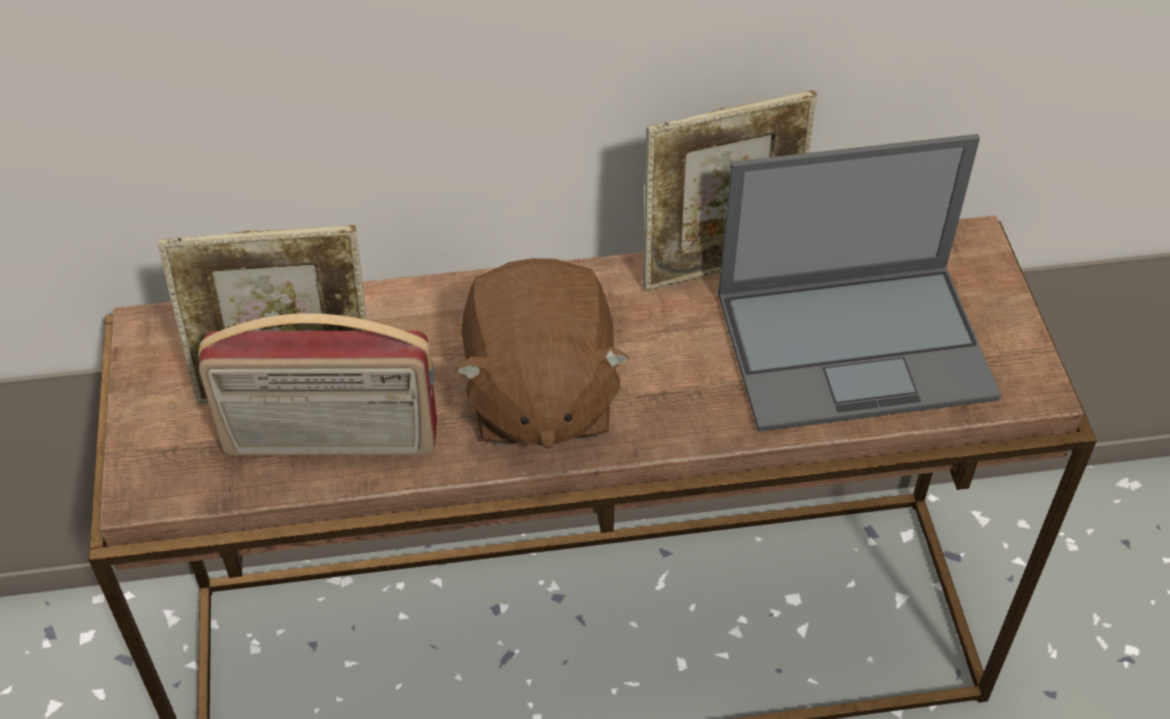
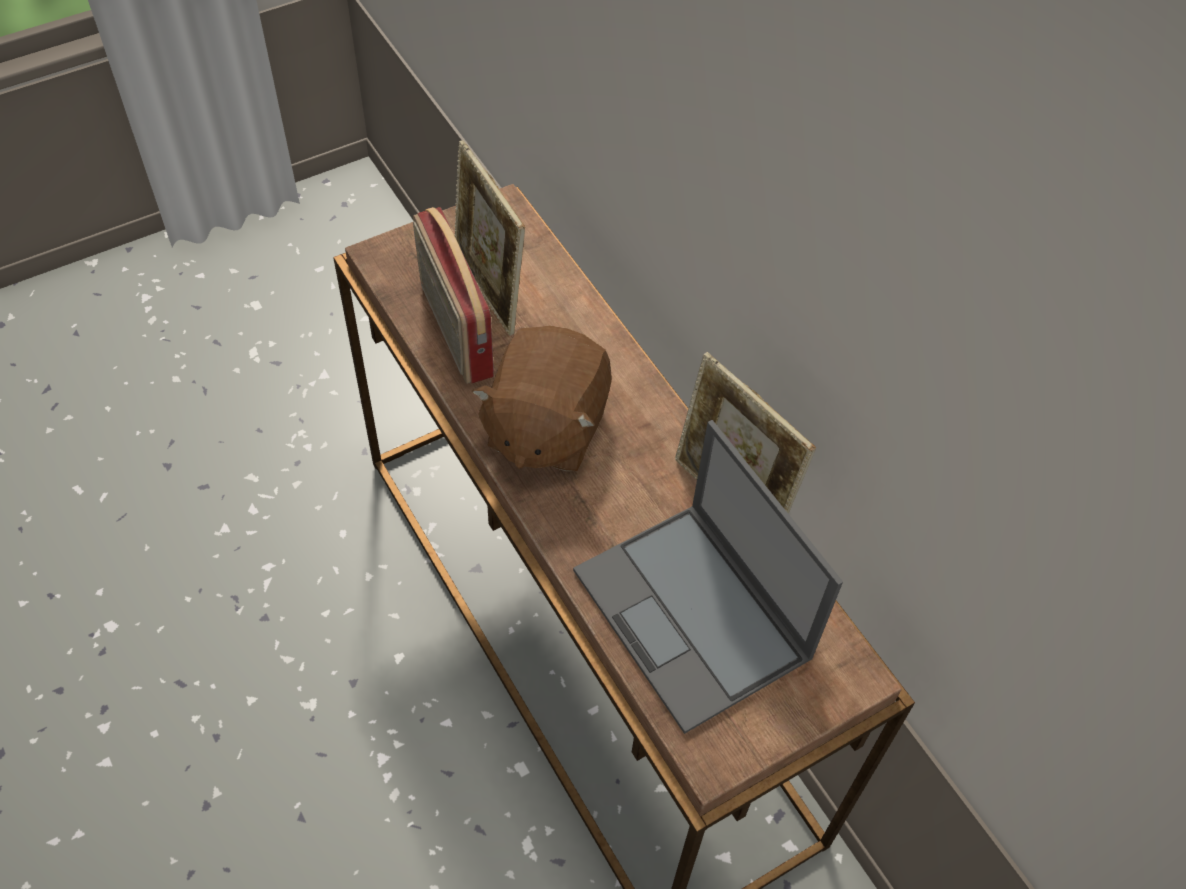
camera: 65 degrees right, 5 degrees up
(539, 396) = (545, 427): brown plush toy -> brown plush toy turned 45 degrees counterclockwise

